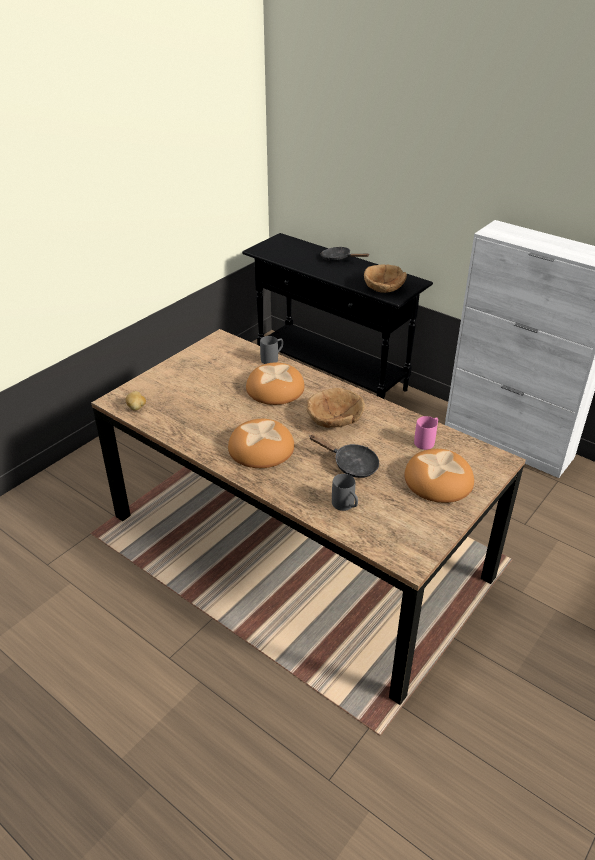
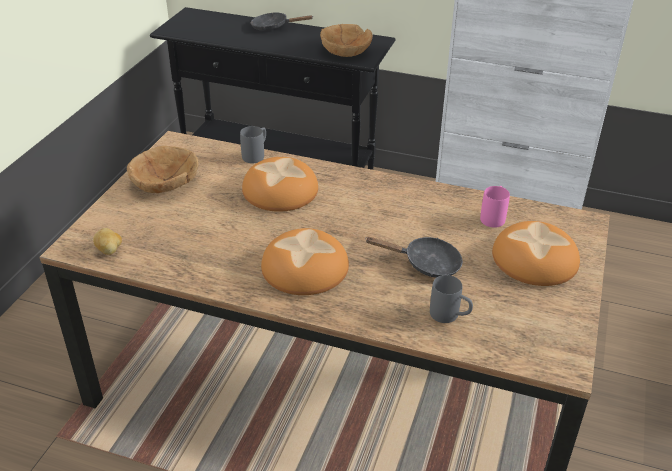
camera: 20 degrees left, 0 degrees up
(334, 420) = (374, 214): brown bowl -> brown bowl (165, 184)

